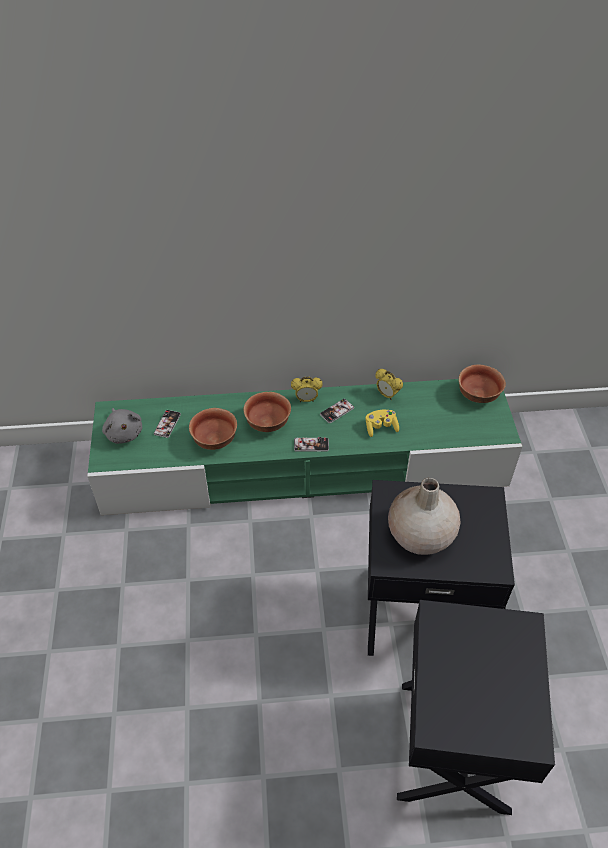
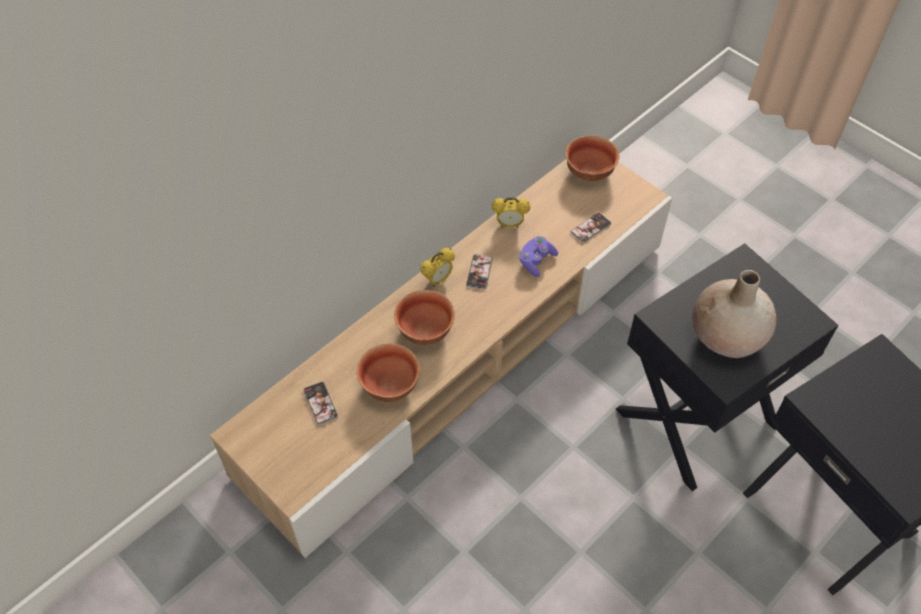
camera: 40 degrees left, 5 degrees up
(124, 432) = (282, 446): grey plush toy -> none
(305, 466) = (461, 353): green tv stand -> beige tv stand
(311, 445) = (490, 323): phone -> phone (590, 228)
(381, 427) = (536, 261): yellow game controller -> purple game controller

